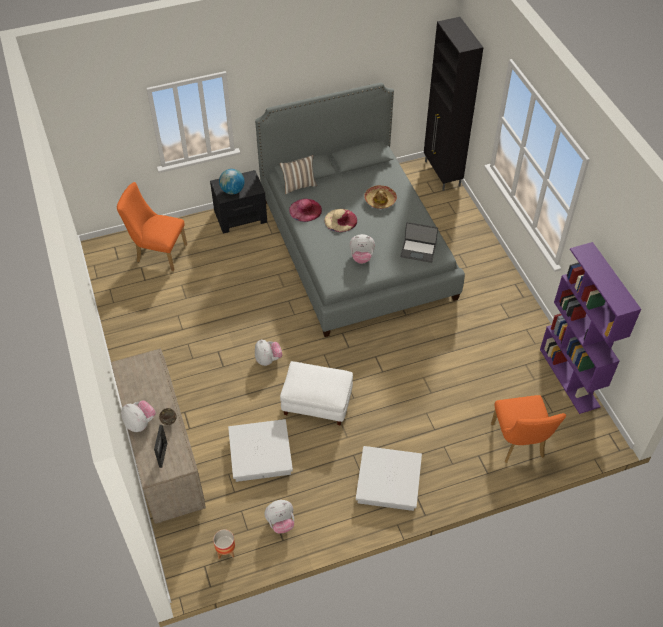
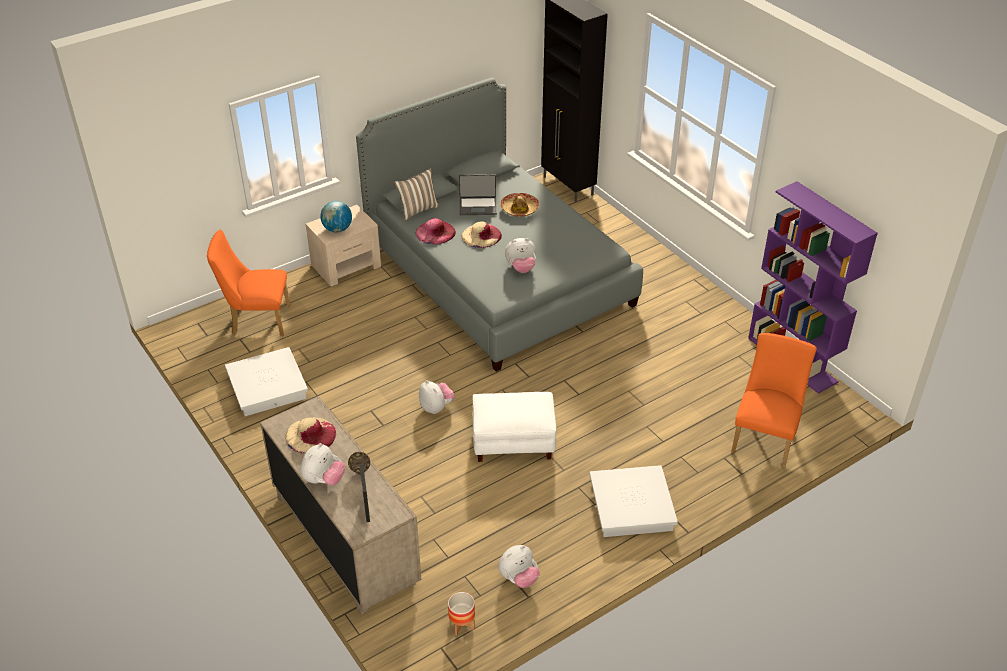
camera: 15 degrees left, 10 degrees down
(140, 423) = (324, 480): plush toy -> plush toy turned 90 degrees clockwise
(143, 381) = (310, 435): none -> beige hat
(241, 216) = (346, 265): black nightstand -> beige nightstand
(261, 454) = (465, 509): white storage box -> white storage box (268, 387)
(418, 250) = (583, 250): laptop -> laptop (478, 206)
(519, 444) = (765, 437): orange chair -> orange chair turned 135 degrees counterclockwise

